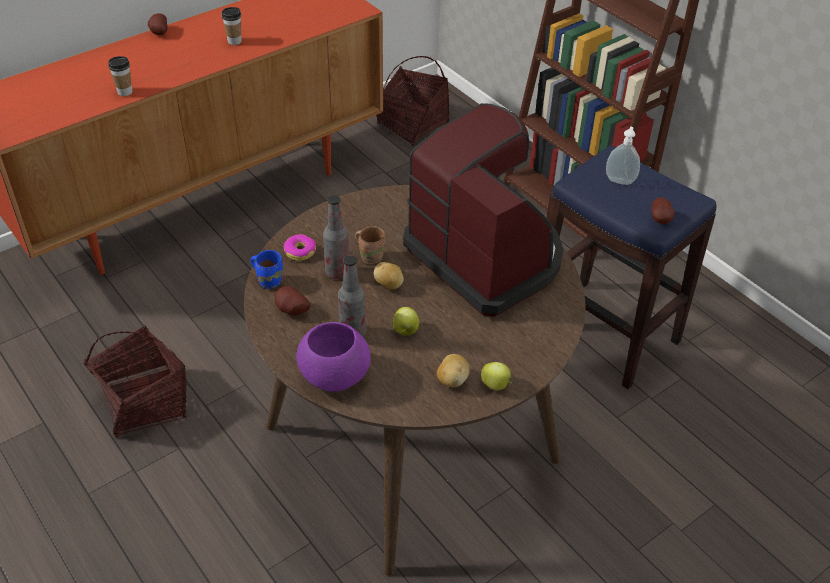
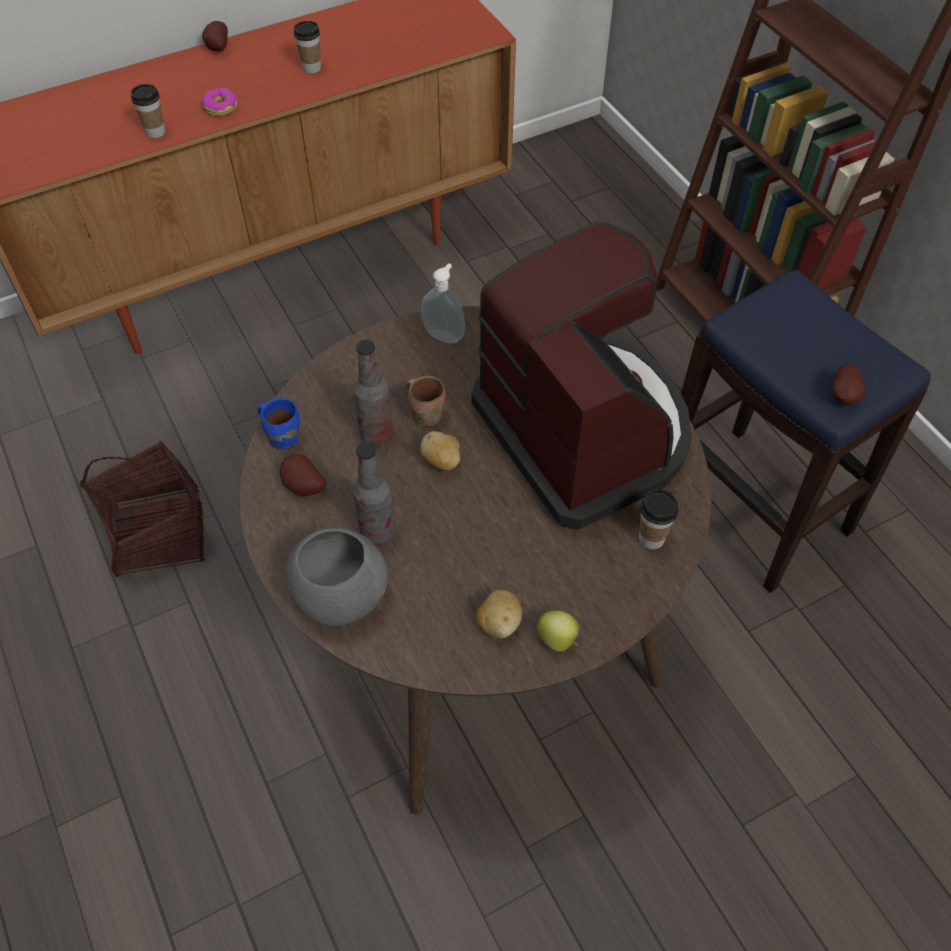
camera: 10 degrees right, 10 degrees up
(300, 251) = (333, 396): donut -> donut (221, 107)
(333, 374) = (338, 593): purple bowl -> grey bowl
(405, 331) = (450, 537): apple -> none
(412, 125) = (555, 184): basket -> none
(547, 316) = (651, 538): none -> cup
(620, 180) = (798, 326): soap dispenser -> soap dispenser (444, 335)

